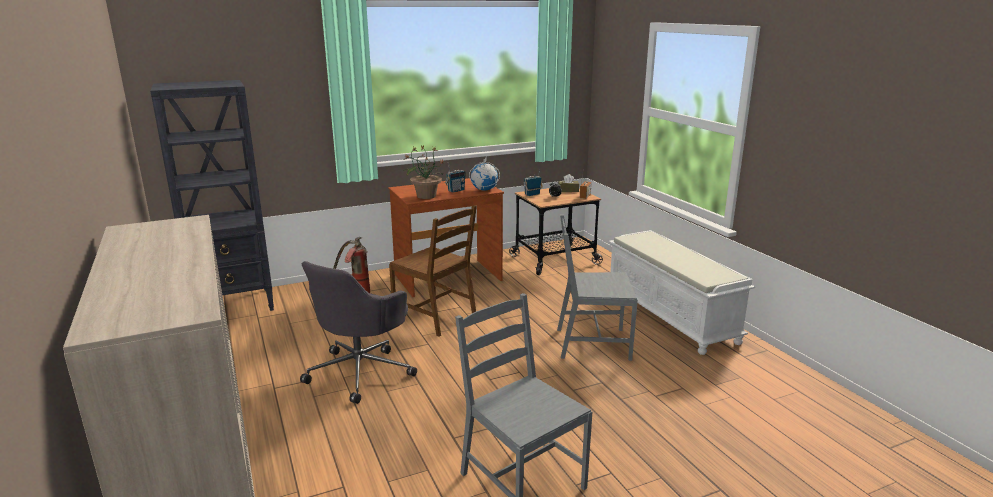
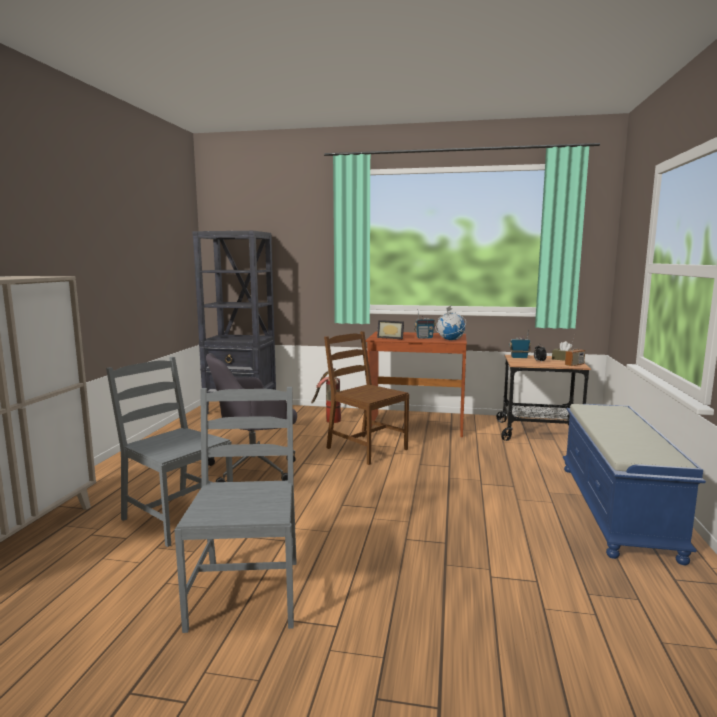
camera: 35 degrees right, 10 degrees down
(426, 196) = (391, 338): potted plant -> picture frame
(436, 317) = (365, 449): brown chair -> brown chair turned 150 degrees clockwise
(592, 344) = (482, 507): grey chair -> grey chair (176, 517)
(671, 316) = (617, 509): white bench -> blue bench

